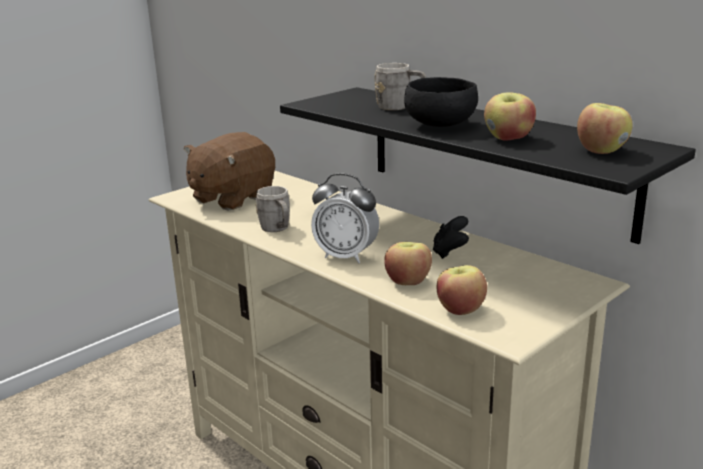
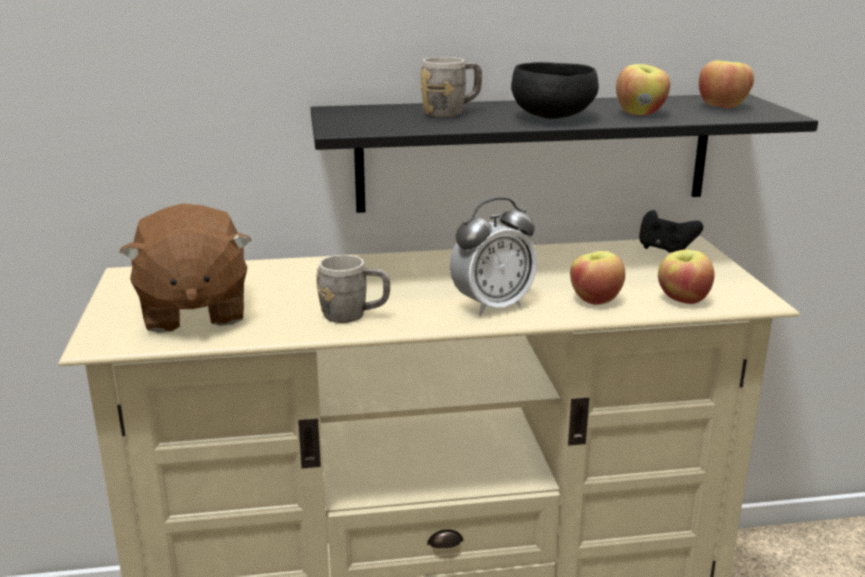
camera: 55 degrees left, 0 degrees up
(450, 252) = (553, 265): black game controller -> black game controller (665, 250)

